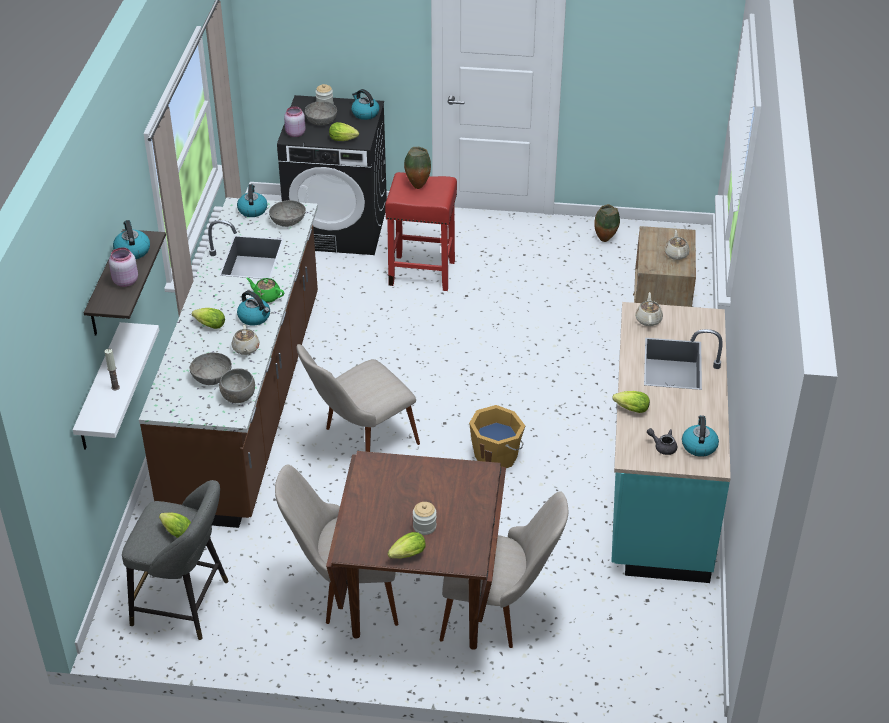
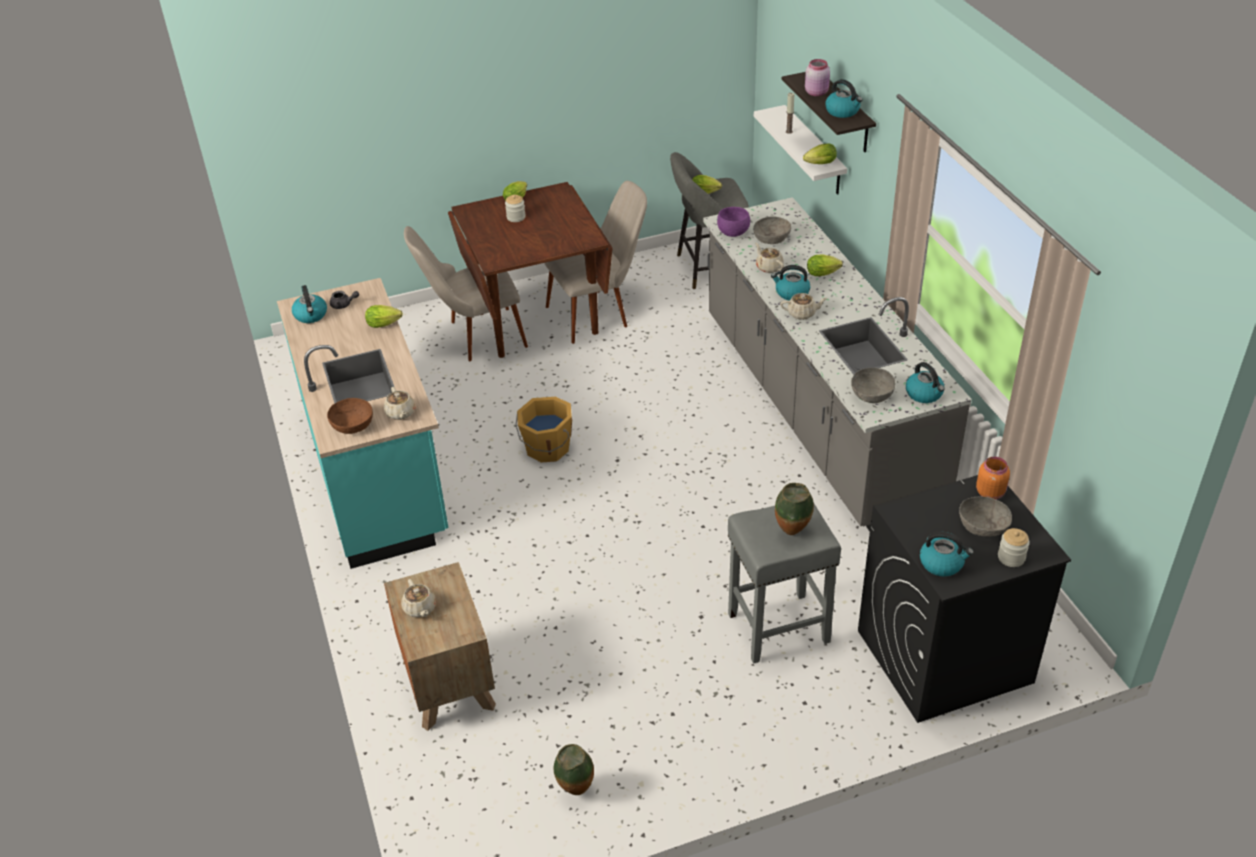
camera: 155 degrees right, 0 degrees up
(238, 397) = (733, 233): grey bowl -> purple bowl
(247, 403) = (816, 410): brown counter -> grey counter
(266, 296) = (802, 313): green teapot -> beige teapot
(295, 133) = (990, 492): pink jar -> orange jar
(344, 140) = (920, 507): lettuce -> lettuce (818, 164)
(359, 442) = (682, 414): beige chair -> none
(423, 273) = (777, 628): red stool -> grey stool
(691, 323) = (352, 425): none -> brown bowl

